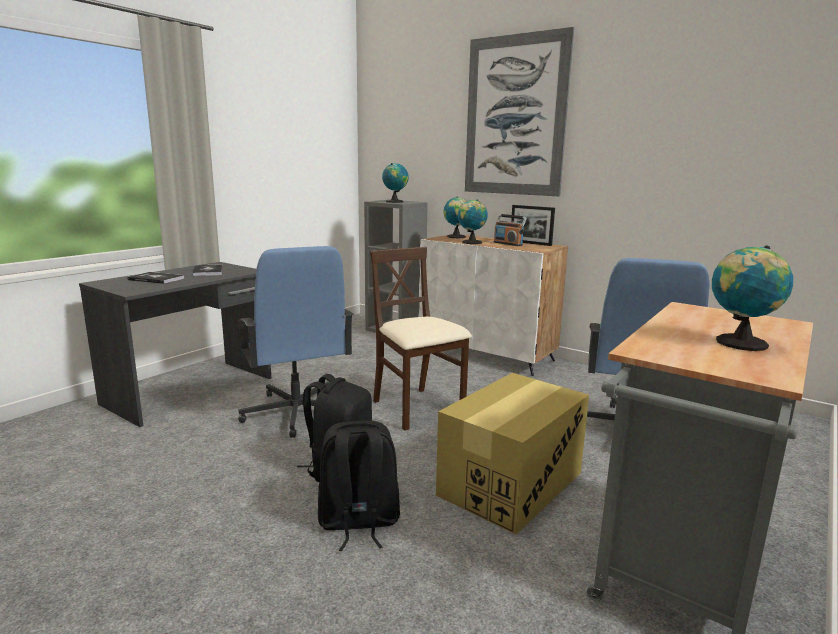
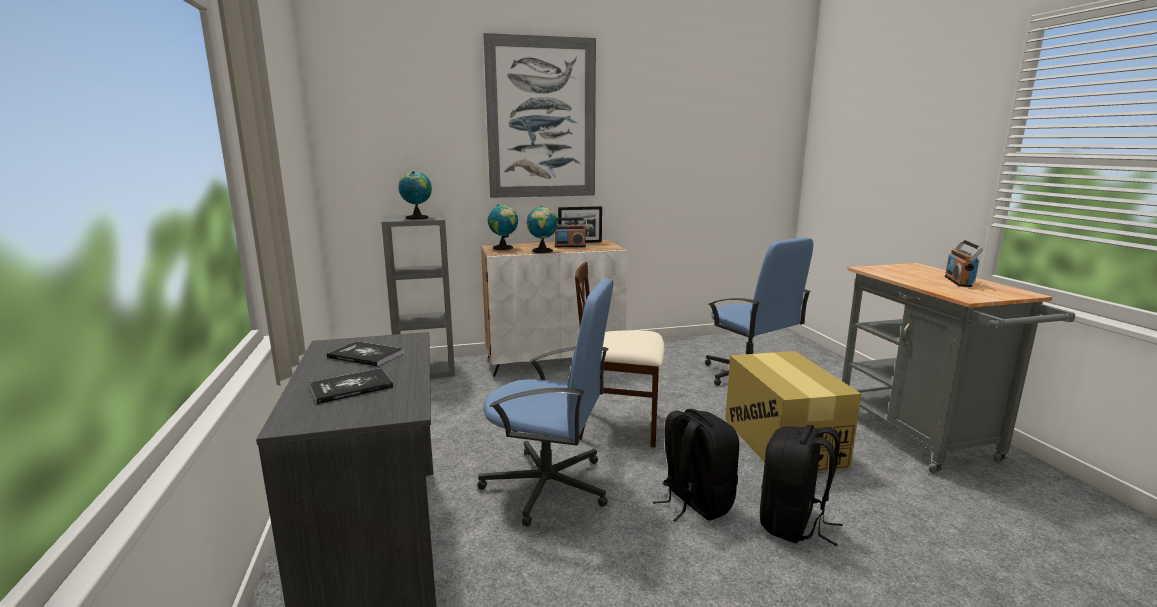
camera: 50 degrees left, 0 degrees up
(739, 344) = (958, 281): globe -> radio

